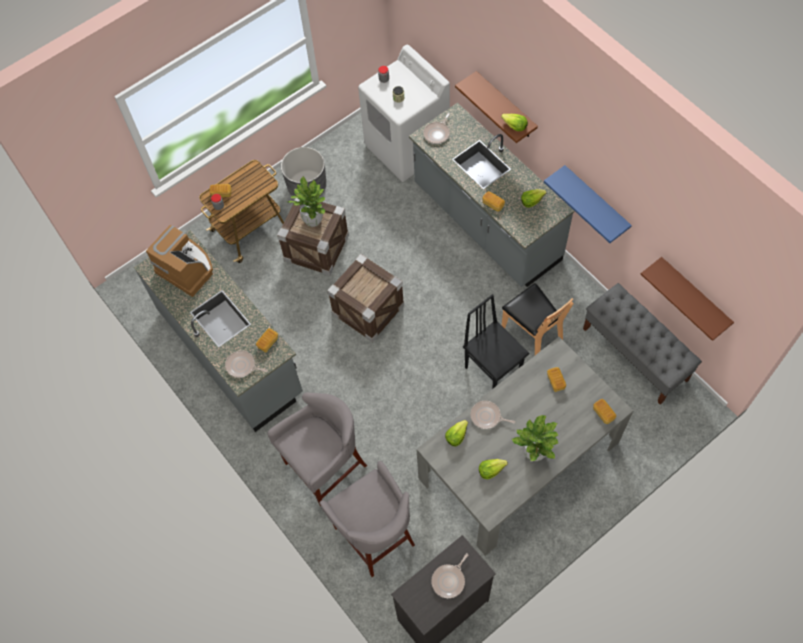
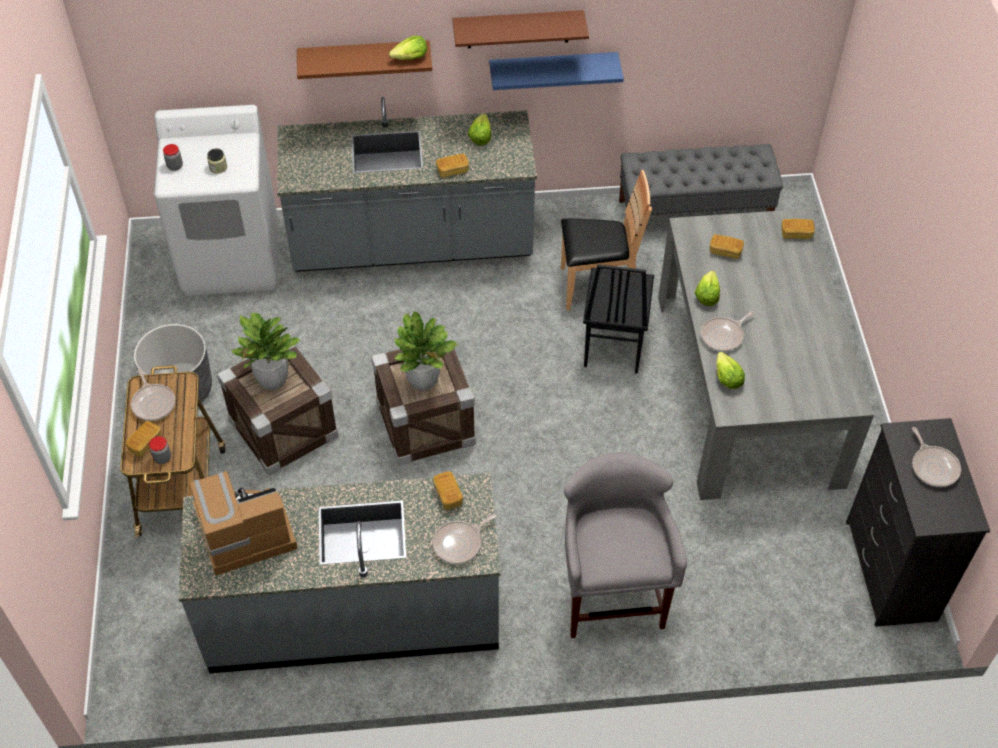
camera: 60 degrees left, 10 degrees down
(375, 534) = (744, 587): grey stool -> none
(437, 133) = (302, 166): frying pan -> frying pan (153, 403)
(491, 470) = (795, 369): lettuce -> lettuce (706, 295)
(493, 370) = (612, 346): black chair -> black chair turned 75 degrees counterclockwise
(534, 453) = (801, 319): potted plant -> potted plant (423, 382)
(694, 295) = (733, 65): brown shelf -> brown shelf (518, 29)

